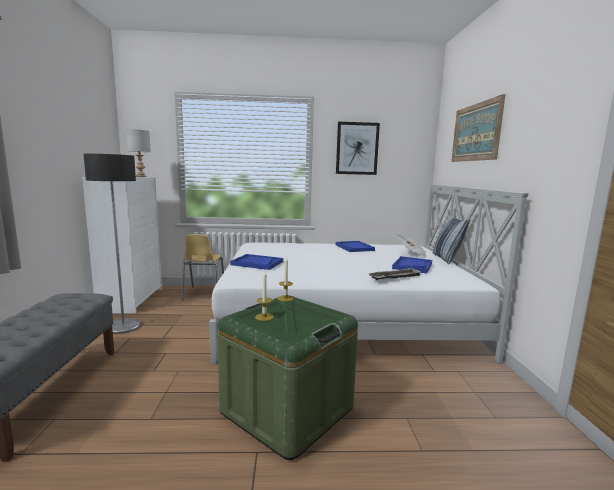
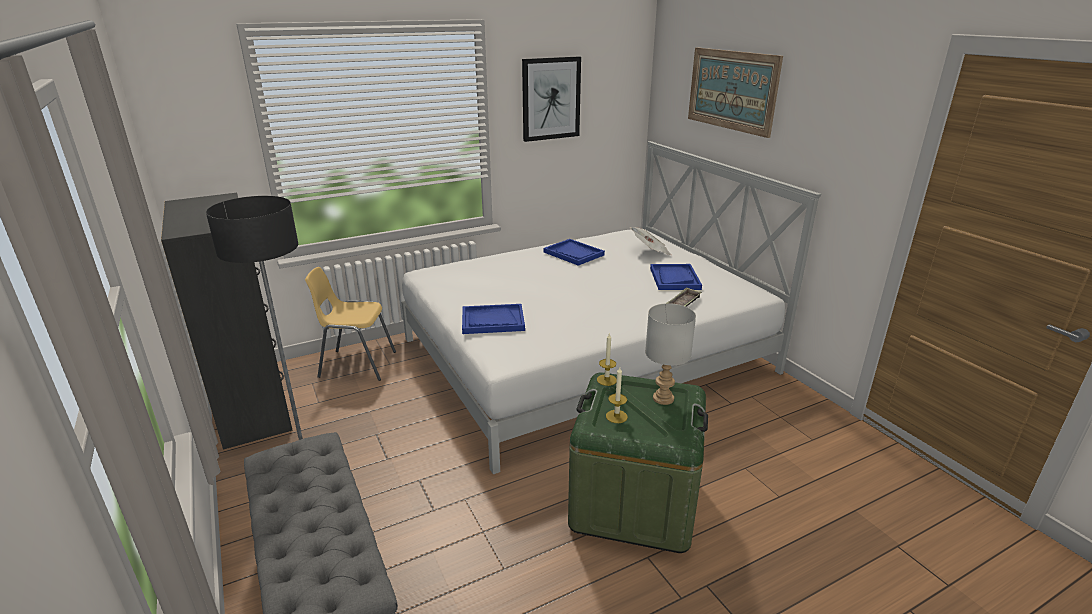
camera: 25 degrees left, 15 degrees up
(132, 299) = (253, 407): white dresser -> black dresser
(141, 176) = (220, 200): grey table lamp -> grey table lamp (664, 398)
(203, 294) = (357, 364): yellow chair -> yellow chair turned 120 degrees clockwise
(447, 259) = (695, 253): pillow -> none

